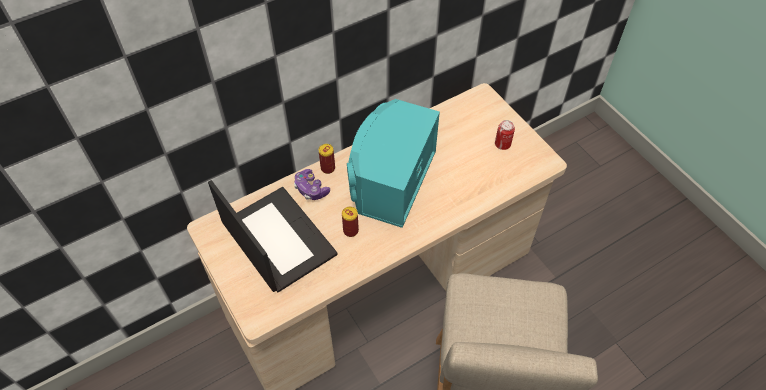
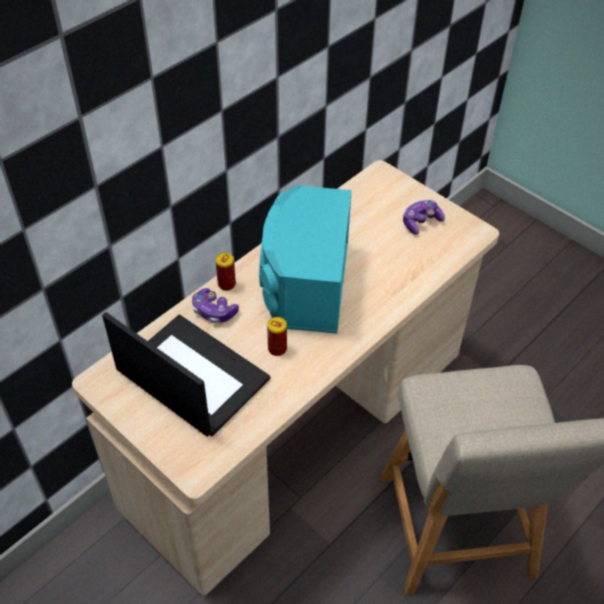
camera: 15 degrees left, 5 degrees down
(502, 144) = (421, 222): can -> game controller

